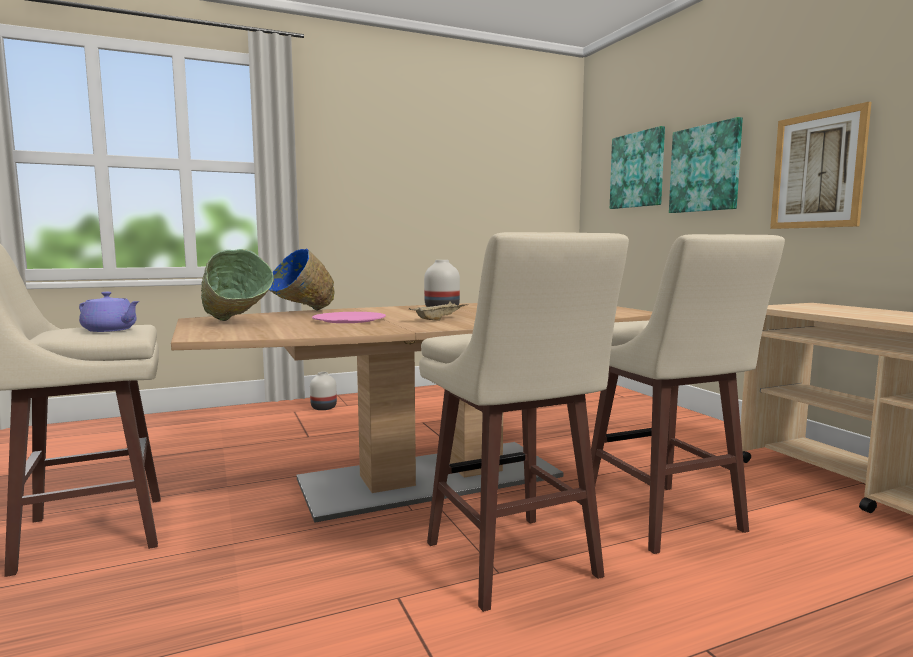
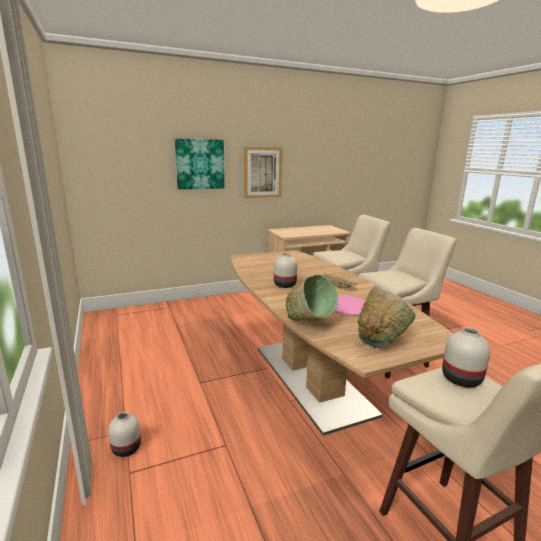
camera: 90 degrees left, 10 degrees up
(110, 330) = (460, 379): purple teapot -> white vase
(303, 312) = (309, 324): blue bowl -> green bowl
(637, 170) = (139, 158): picture -> none

